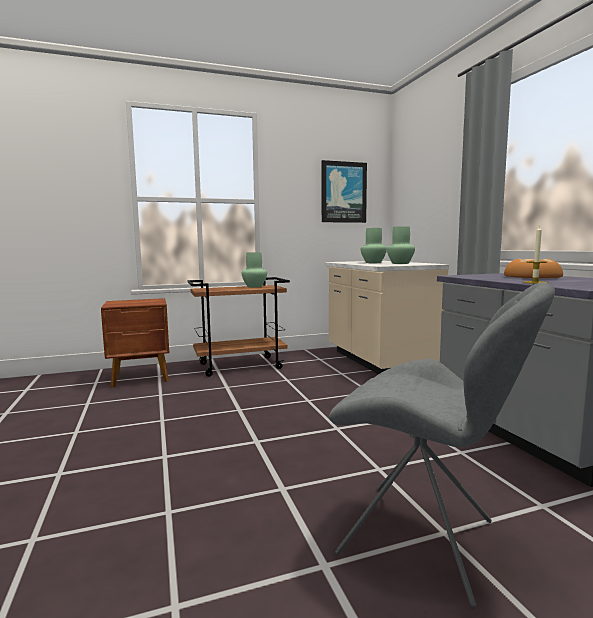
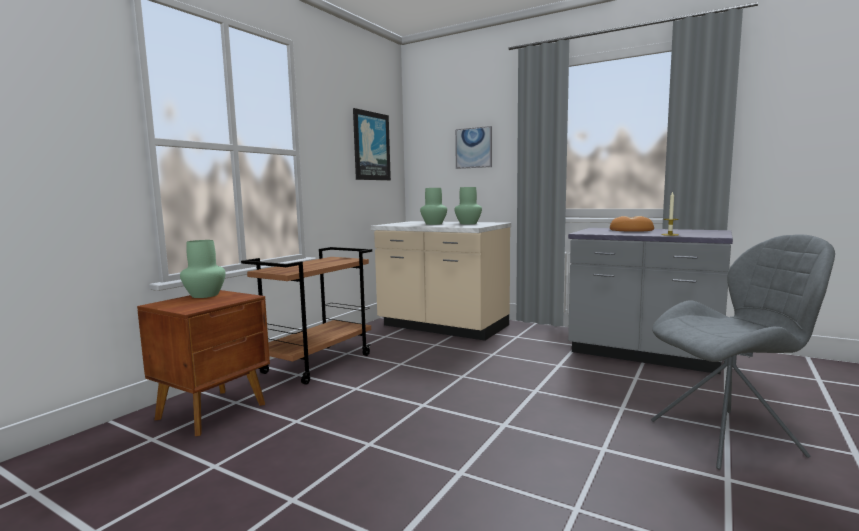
camera: 40 degrees left, 0 degrees up
(254, 286) = (321, 260): green vase -> green vase (204, 295)
(435, 186) = (474, 148): none -> picture

